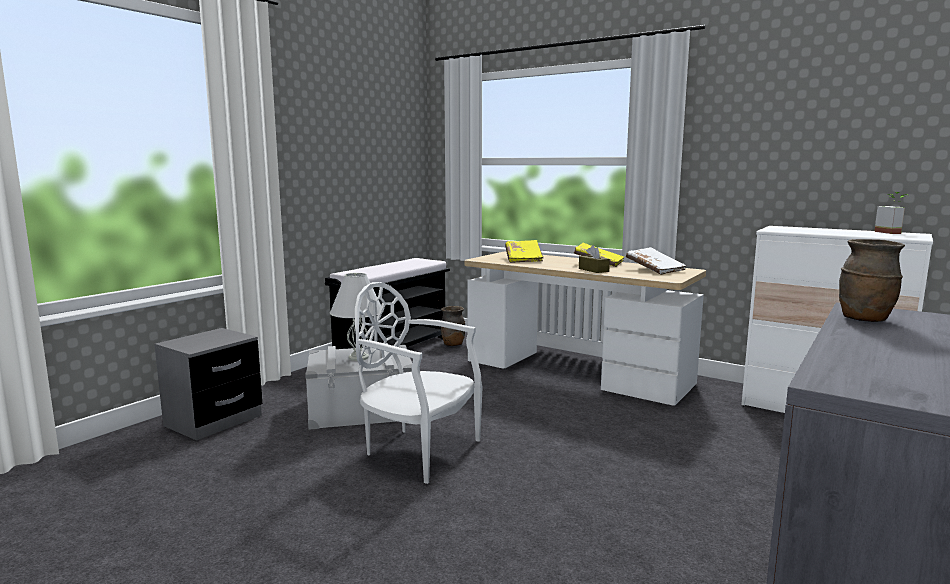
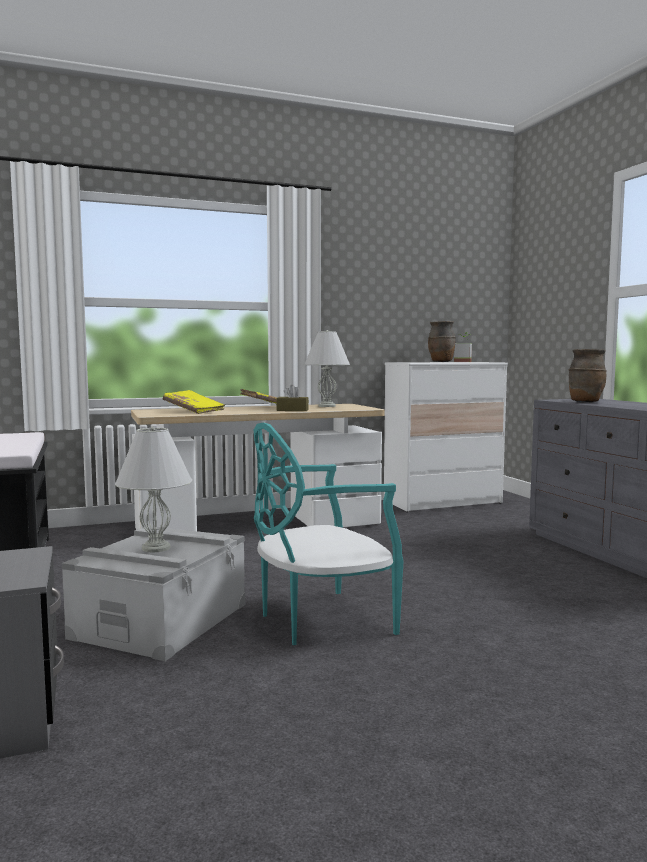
camera: 55 degrees left, 5 degrees down
(418, 450) = (321, 620): white chair -> turquoise chair
(452, 344) = (75, 541): brown vase -> brown vase (441, 362)
(654, 270) = (327, 406): white book -> white table lamp

